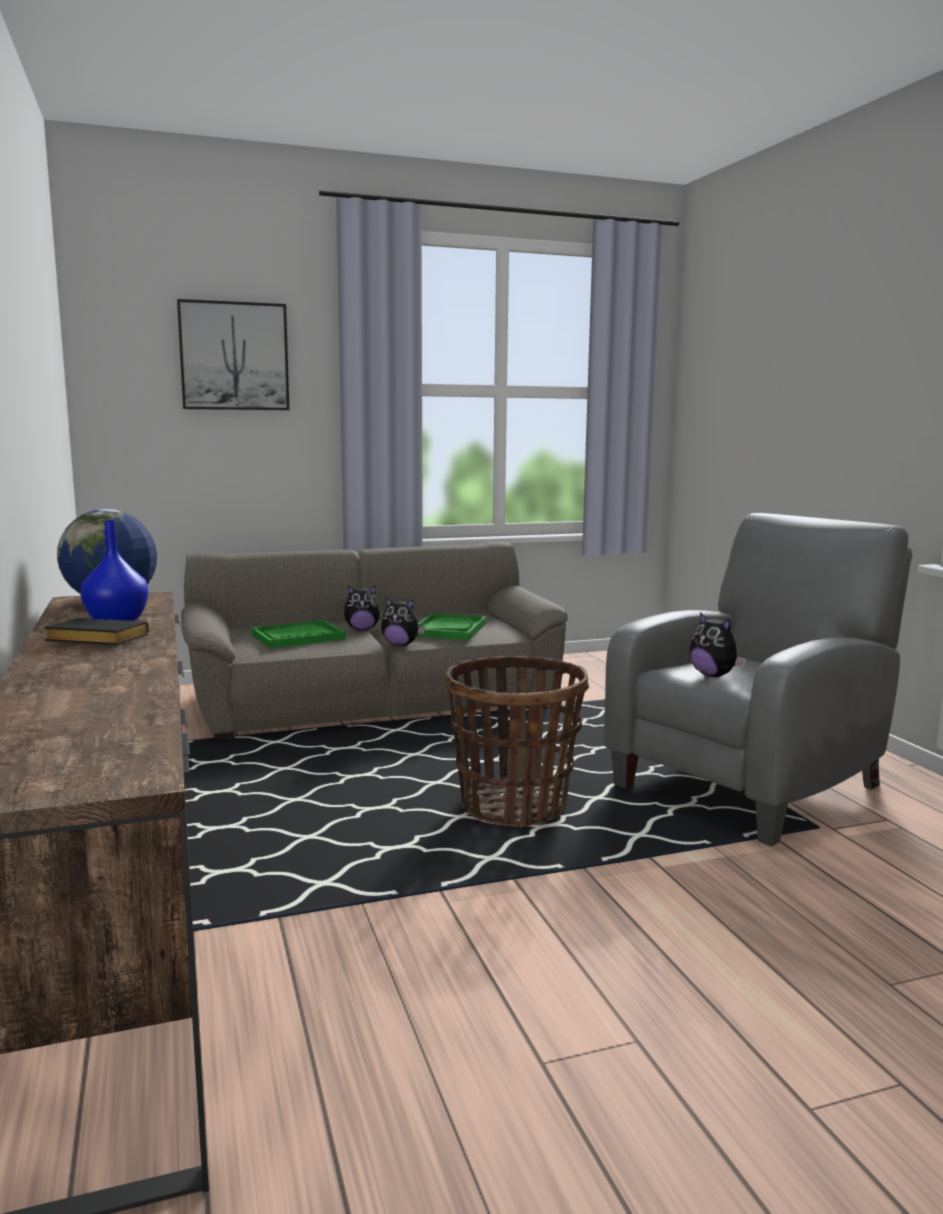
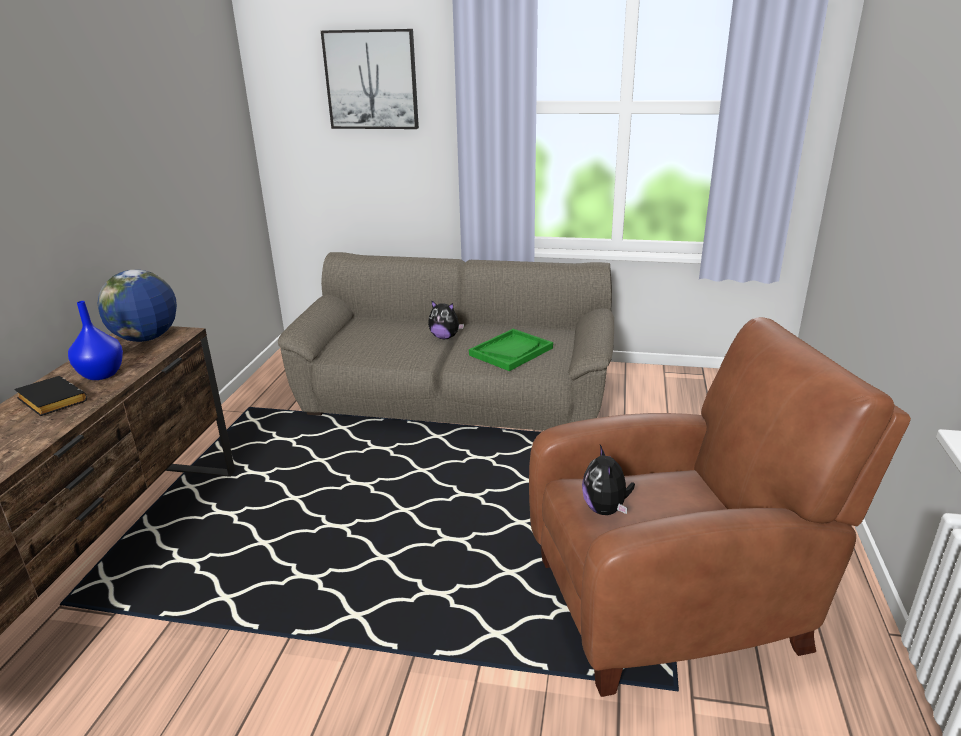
camera: 30 degrees right, 15 degrees up
(298, 637) = (385, 339): green tray -> none
(401, 645) = (452, 365): plush toy -> none
(514, 806) = (436, 557): basket -> none
(753, 783) = (677, 601): grey armchair -> brown armchair

